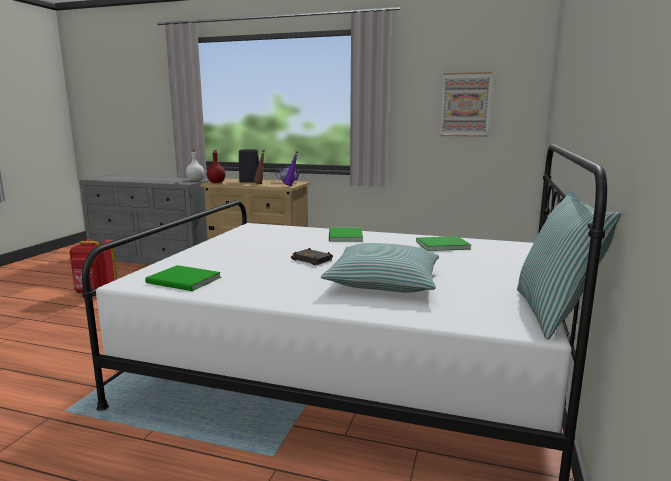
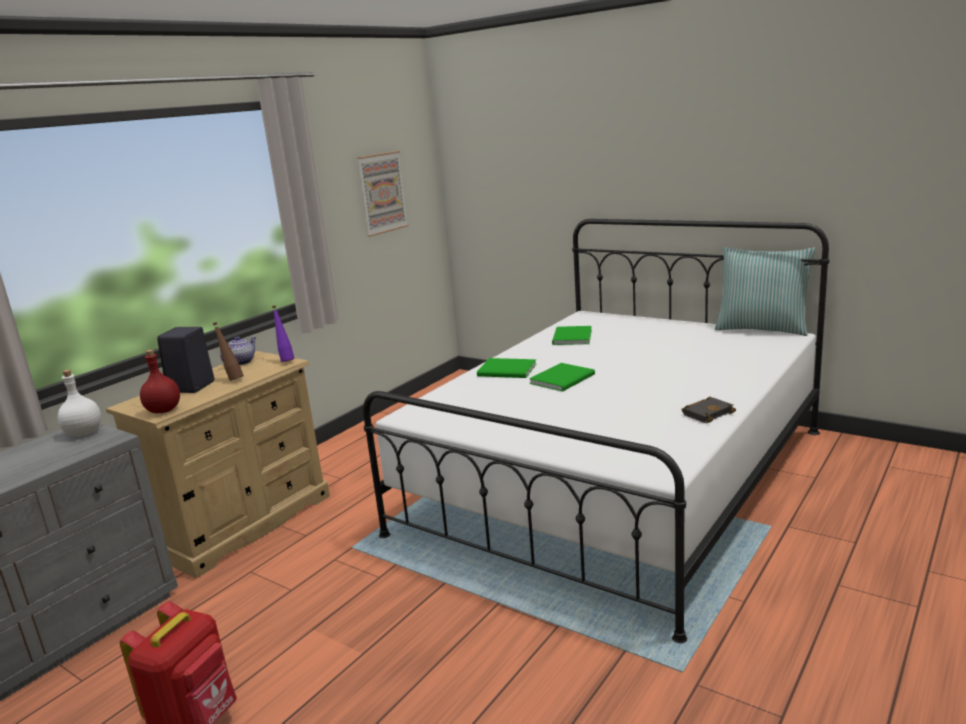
camera: 70 degrees left, 5 degrees up
(184, 281) = (663, 444): green book -> green book (564, 378)
(313, 260) = (602, 386): black book -> black book (707, 413)
(384, 281) = (683, 364): pillow -> none

